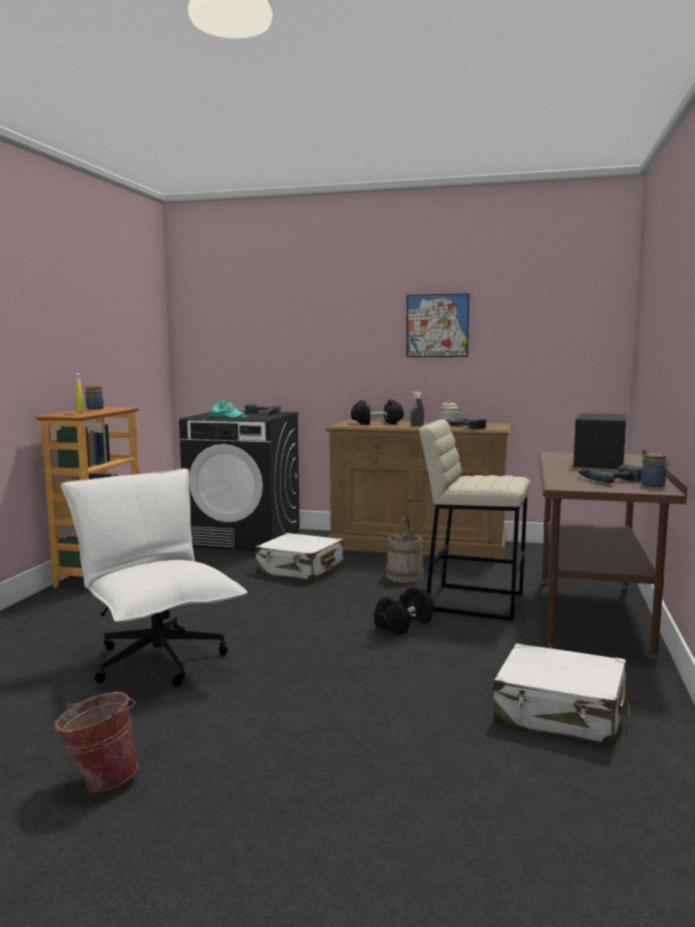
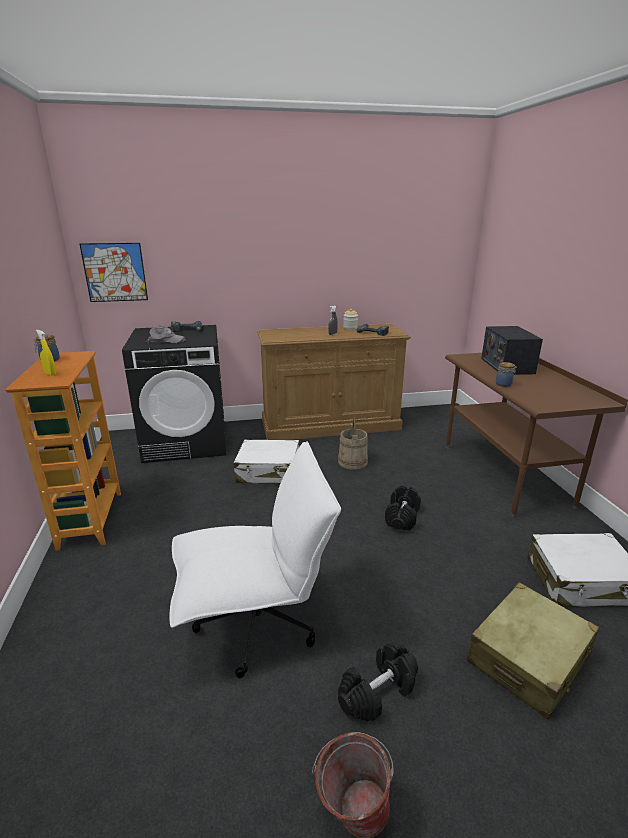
camera: 25 degrees left, 15 degrees up
(159, 661) = (255, 623): white office chair -> white office chair turned 135 degrees clockwise
(228, 416) = (166, 340): turquoise cap -> grey cap
(377, 423) = (295, 333): black dumbbell -> black dumbbell (377, 692)
(402, 747) = (528, 659): none -> beige suitcase
(437, 325) = (335, 244): picture -> picture (115, 272)
(472, 601) = (422, 479): beige stool -> none
(610, 480) = (553, 391): power drill -> none
(653, 485) = (588, 394): jar -> jar (504, 384)

